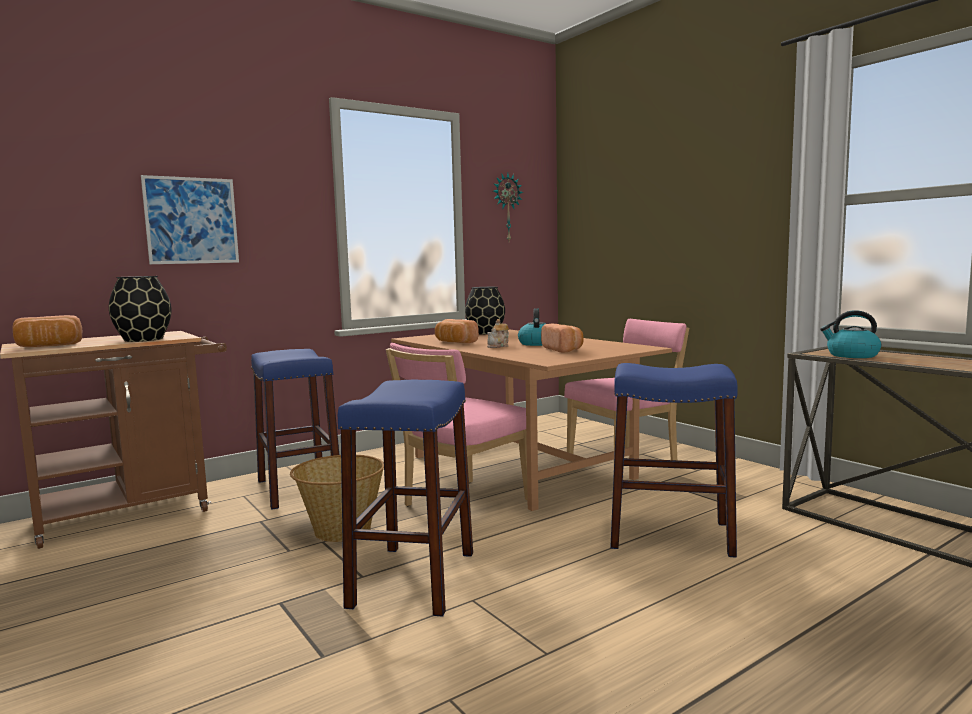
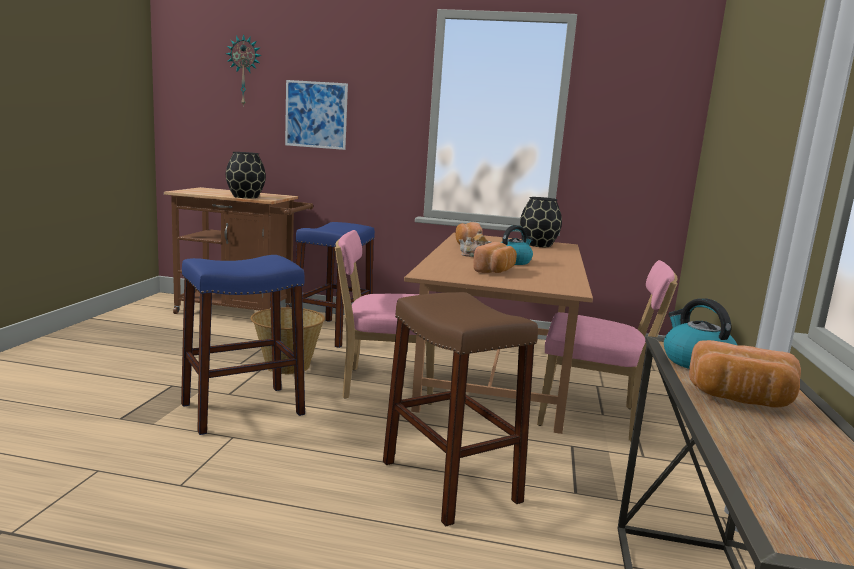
camera: 45 degrees right, 5 degrees up
(48, 346) = (198, 191): bread -> bread (740, 399)
(506, 207) = (626, 116): wall clock -> wall clock (244, 71)
(670, 535) = (450, 481): blue stool -> brown stool

